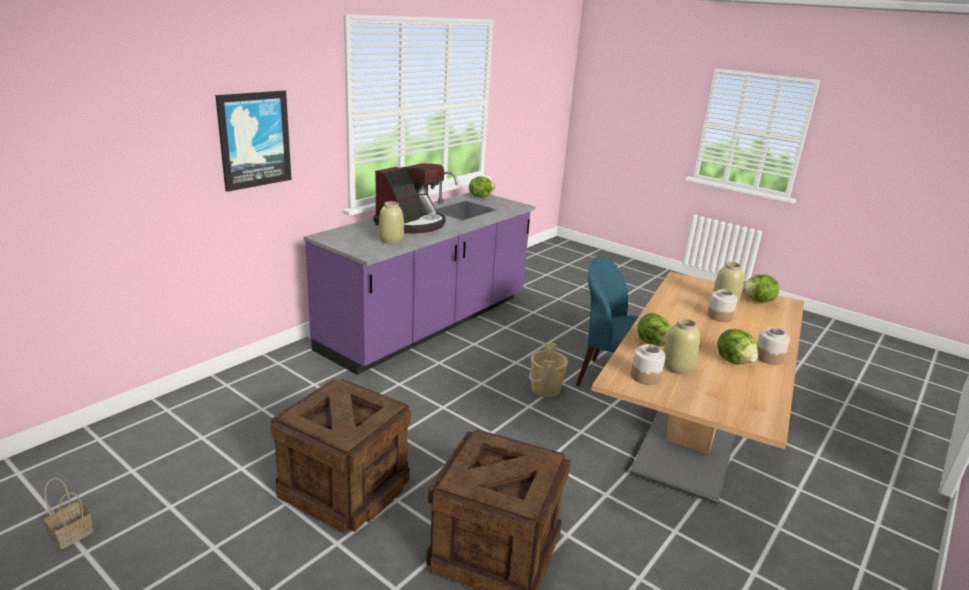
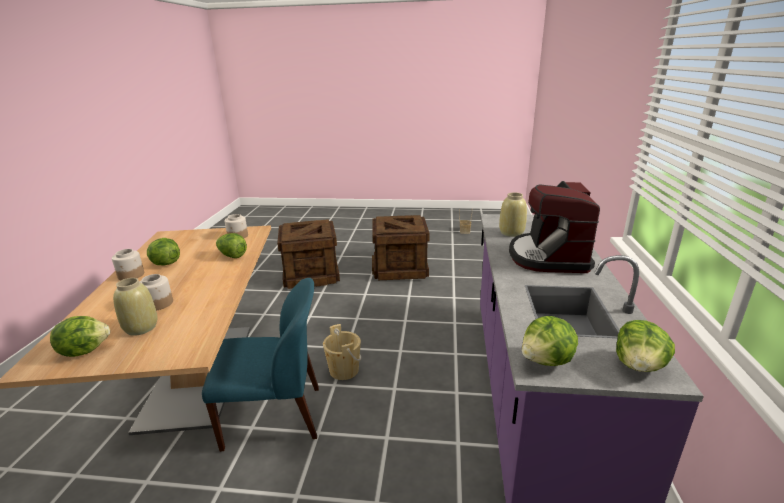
camera: 150 degrees right, 0 degrees up
(254, 139) = (601, 120): picture -> none
(512, 205) = (546, 361): none -> lettuce
(677, 368) = (215, 246): beige vase -> none

